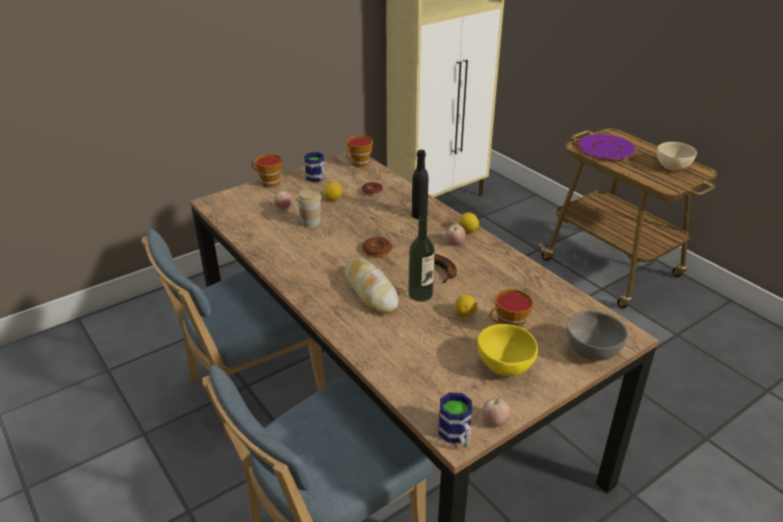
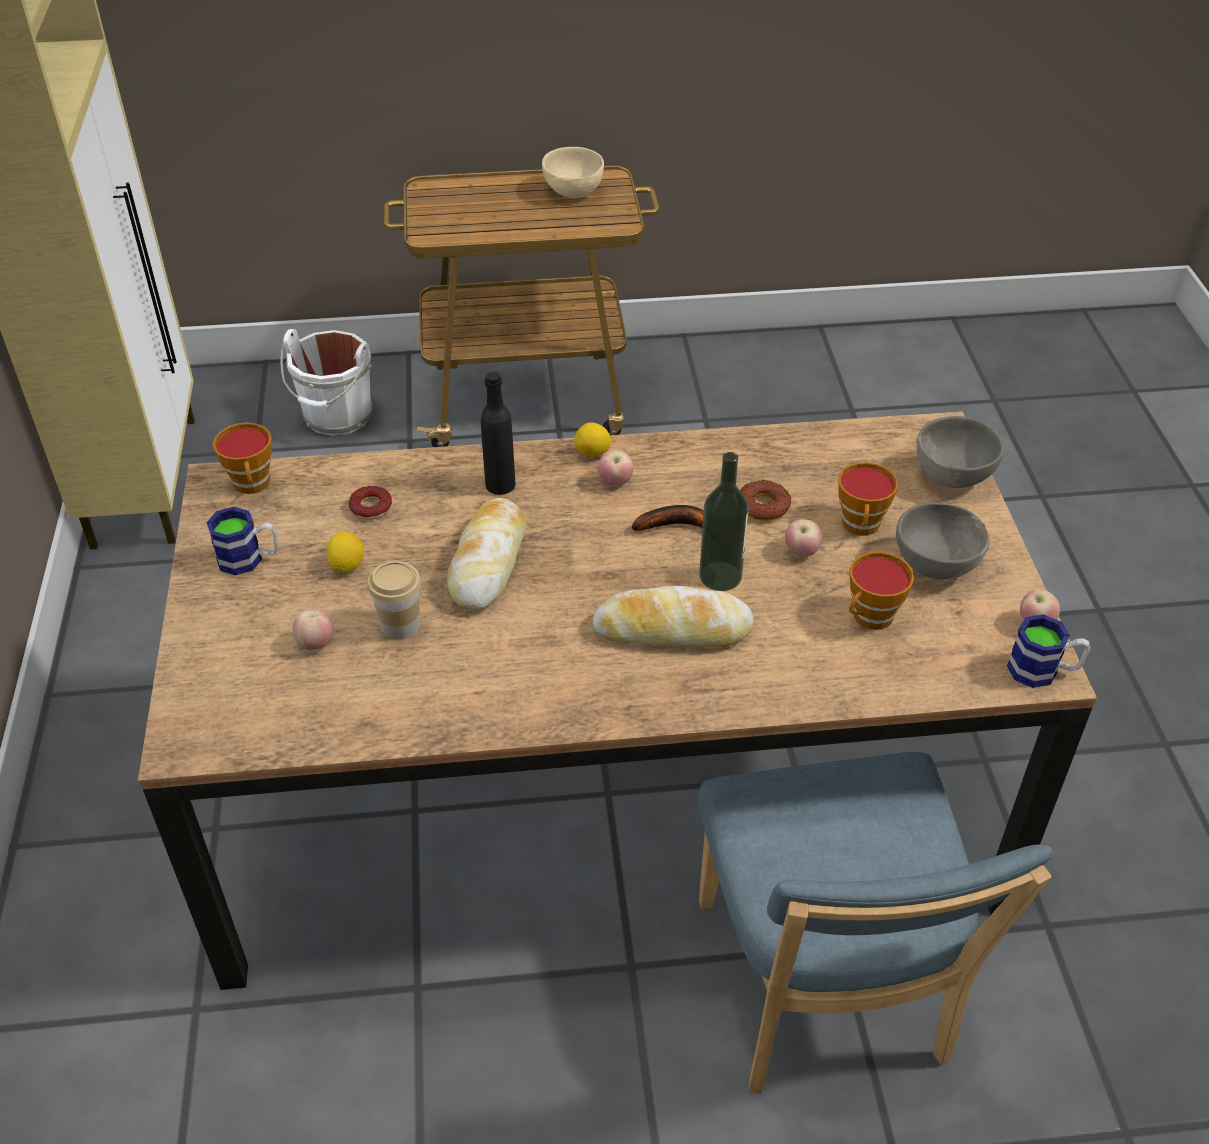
camera: 60 degrees left, 10 degrees up
(250, 389) = (431, 984): blue chair -> none
(268, 183) = (192, 633): cup -> cup (870, 618)
(367, 229) = (488, 562): none -> bread
(377, 250) = (562, 575): donut -> donut (763, 506)
(465, 314) = (801, 552): lemon -> apple
(504, 367) = (936, 566): yellow bowl -> grey bowl
(527, 225) = (337, 417): none -> white bucket
(606, 148) = (464, 215): purple plate -> none

